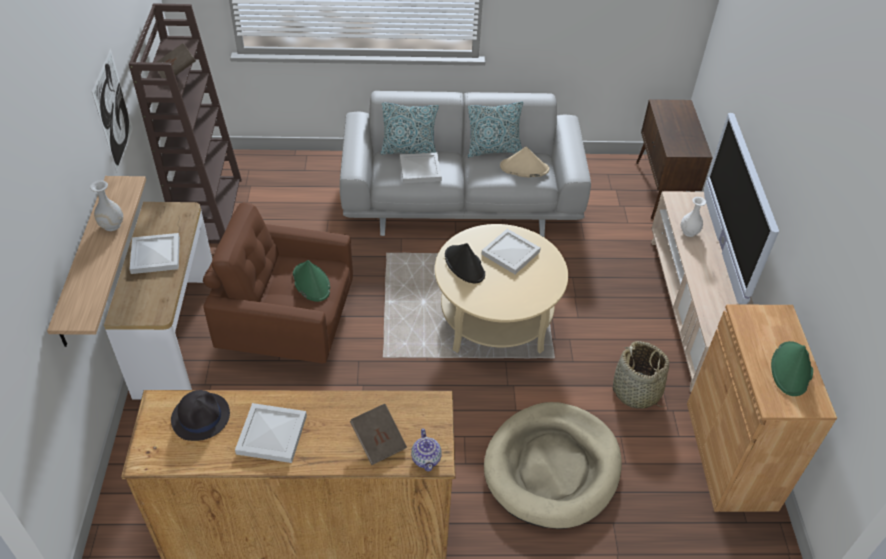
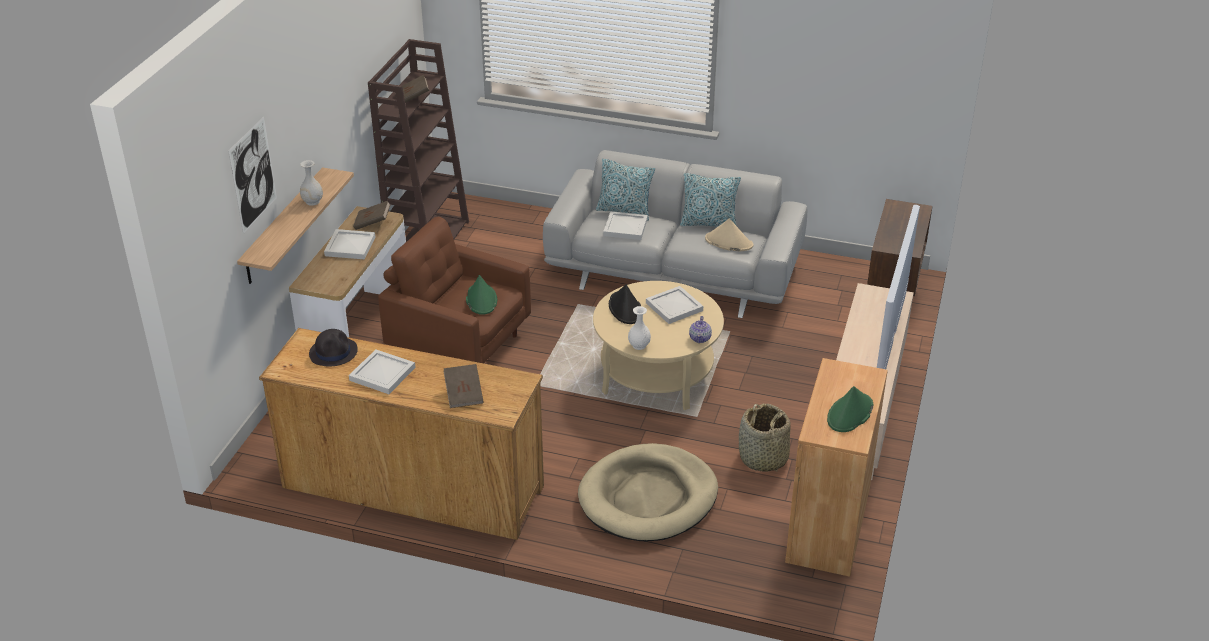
camera: 20 degrees right, 10 degrees down
(113, 111) = (343, 117): picture -> picture (253, 175)
(169, 220) = (372, 223): none -> brown book
(426, 458) = (496, 413): teapot -> teapot (700, 338)
(689, 232) = (864, 320): white vase -> white vase (639, 345)

